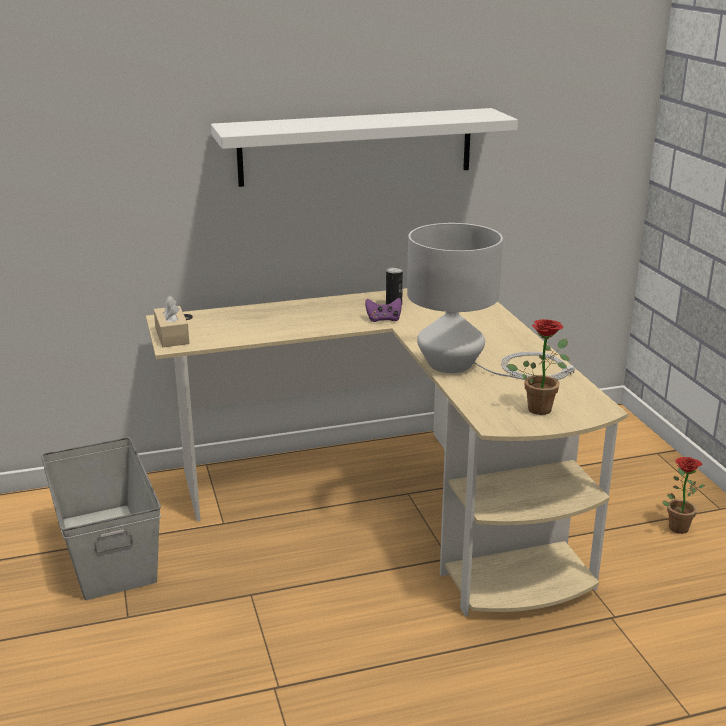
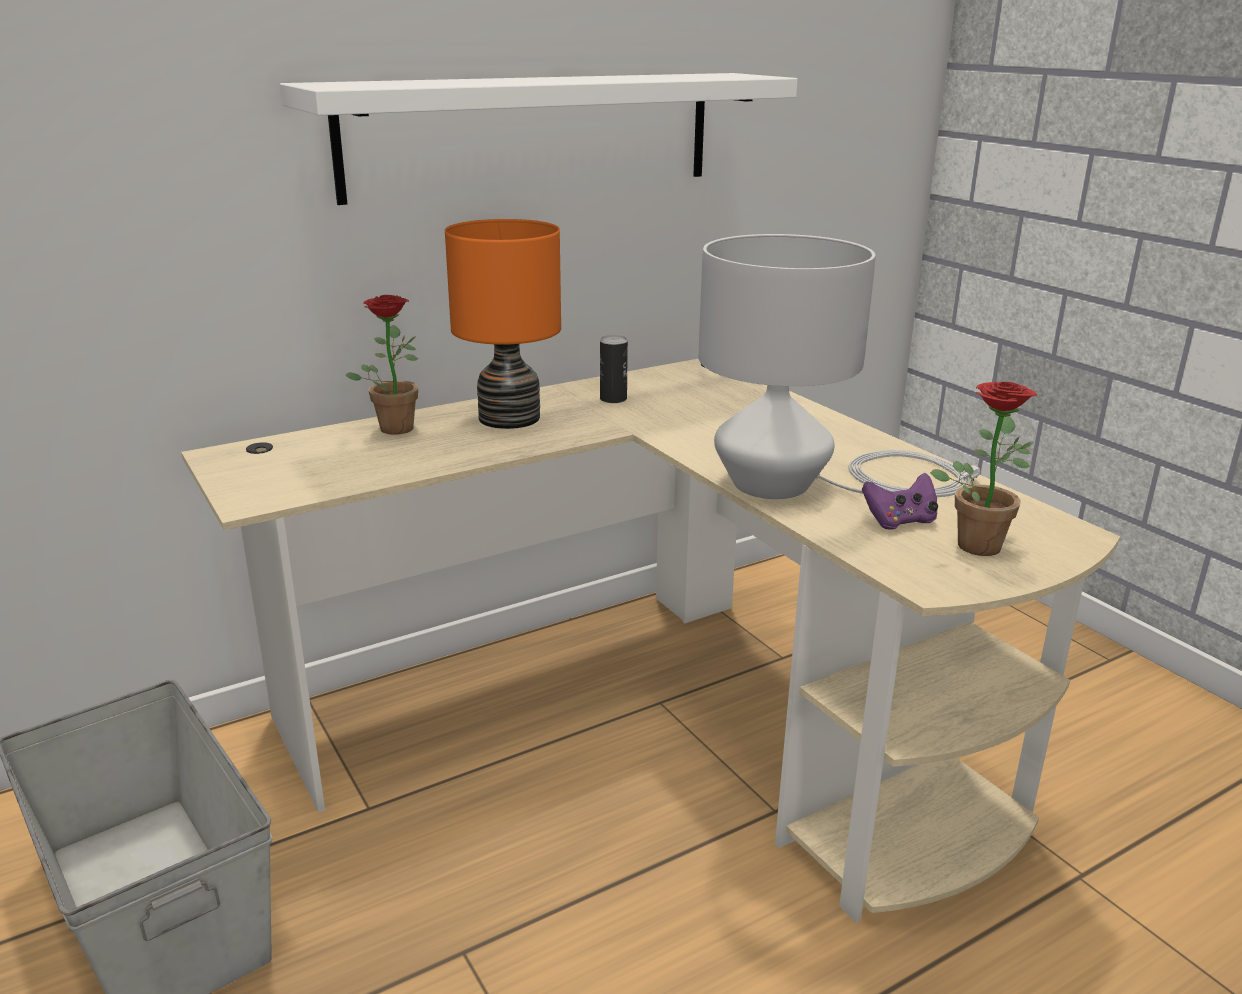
camera: 15 degrees left, 0 degrees up
(172, 336) = (245, 484): beige tissue box -> none
(326, 312) = (508, 418): none -> orange table lamp
(383, 319) = (611, 422): purple game controller -> purple game controller (900, 521)
(676, 525) = (1071, 696): potted plant -> potted plant (395, 426)

